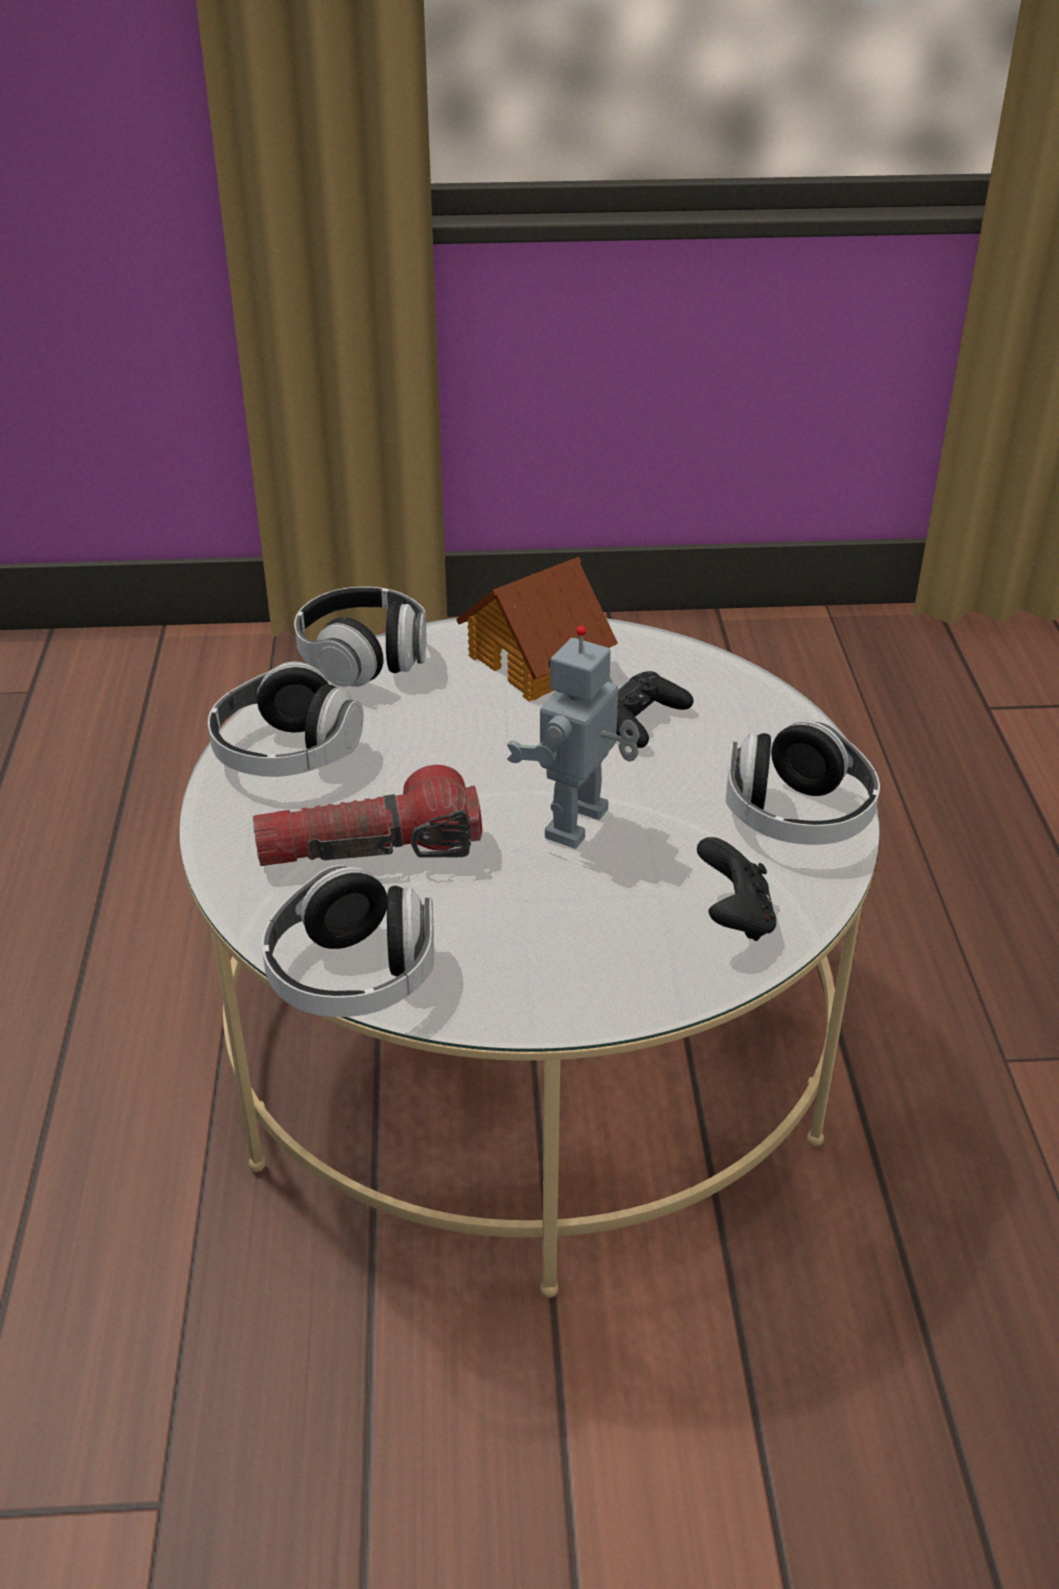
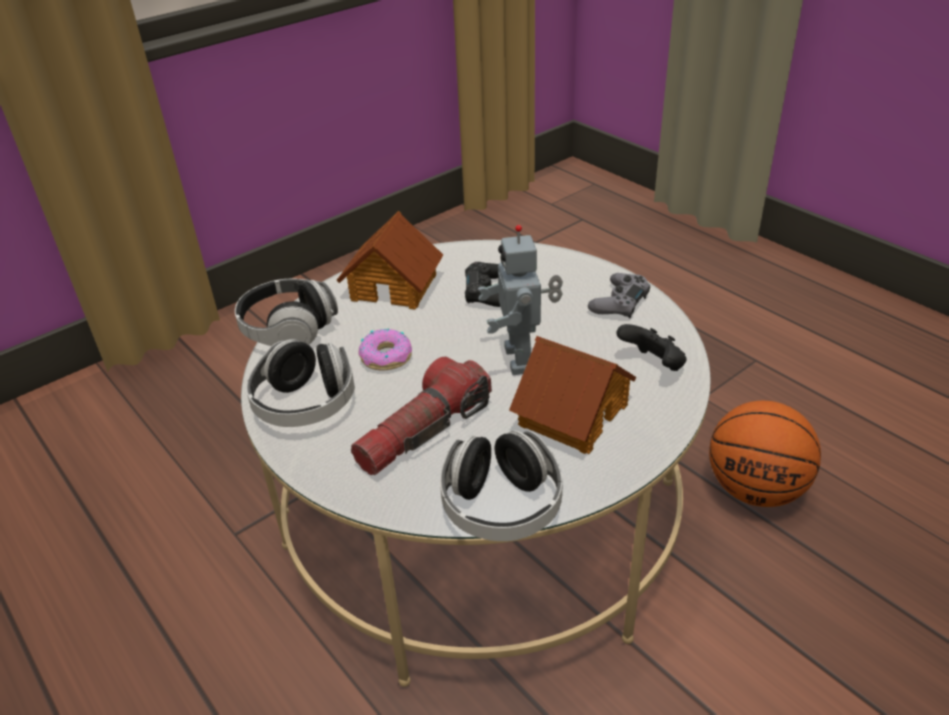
camera: 35 degrees left, 0 degrees up
(430, 743) = (386, 356): none -> donut
(557, 920) = (571, 414): none -> toy house
(796, 817) = (619, 303): headphones -> grey game controller
(939, 1227) = (755, 489): none -> basketball

